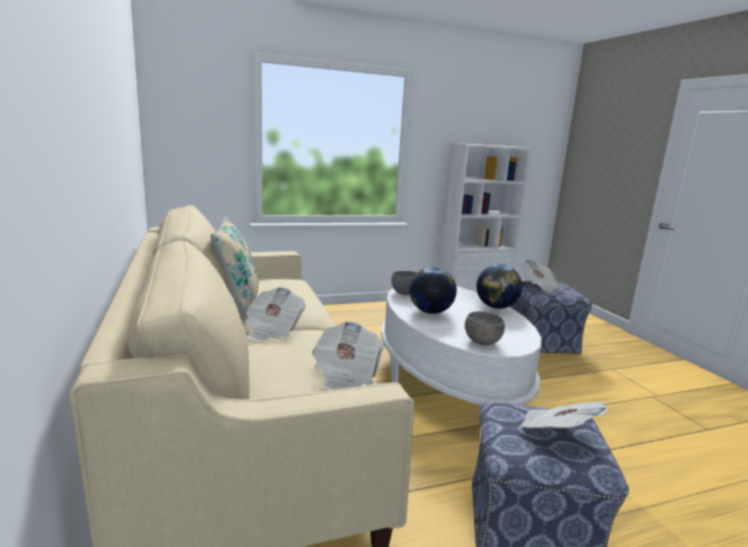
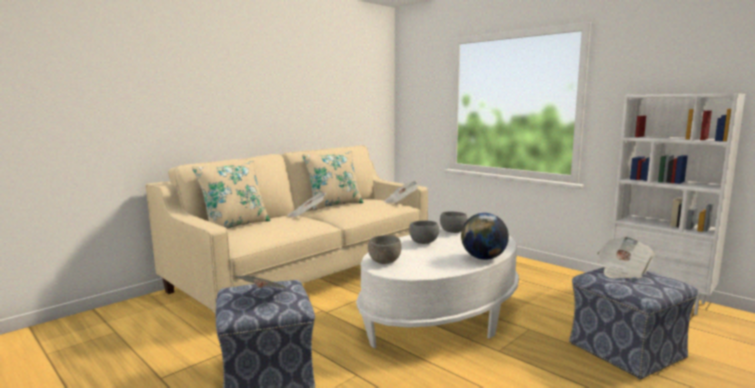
camera: 65 degrees right, 5 degrees down
(256, 387) = (235, 225): none -> beige pillow
(346, 374) = (262, 233): newspaper -> newspaper (400, 201)
(430, 312) = (424, 243): globe -> grey bowl

